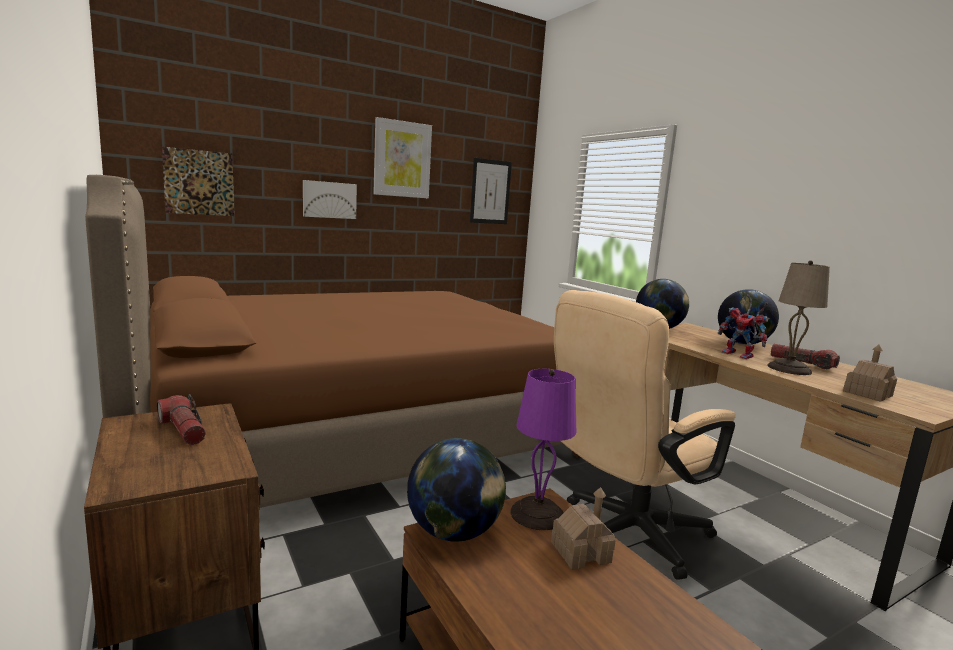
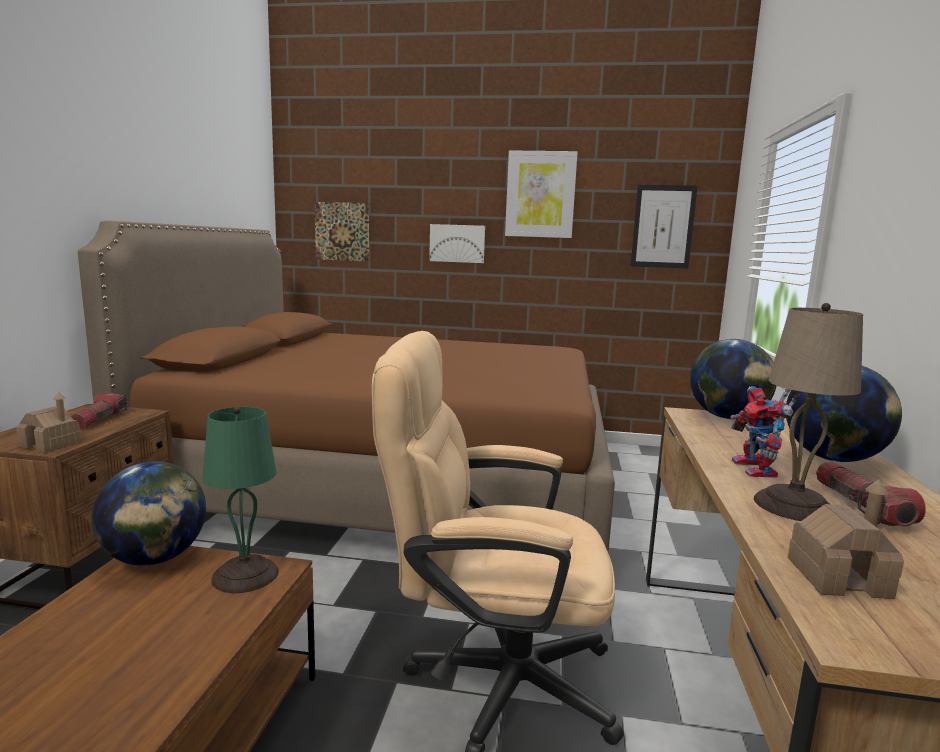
camera: 40 degrees right, 0 degrees up
(537, 513) = (246, 574): purple table lamp -> green table lamp
(580, 552) = (198, 621): toy house -> toy house (51, 444)

